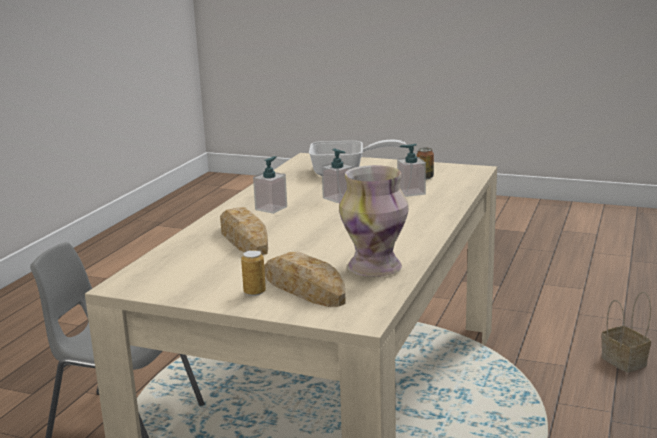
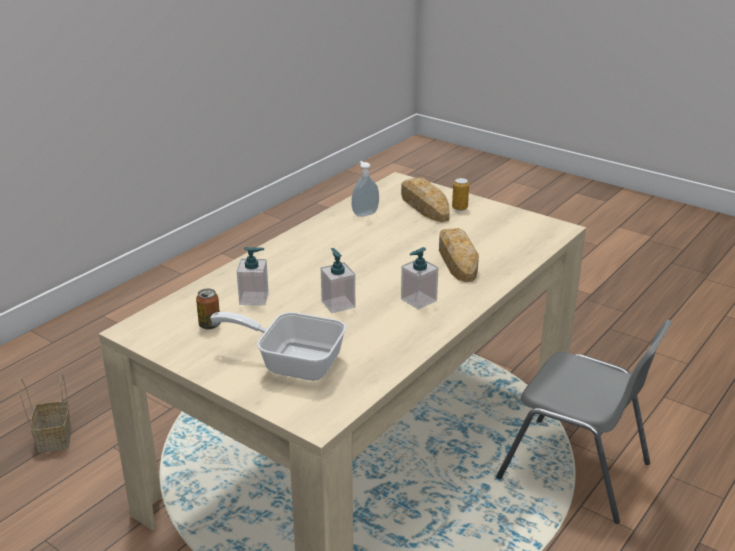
camera: 165 degrees left, 10 degrees up
(375, 267) = (364, 213): vase -> soap dispenser

